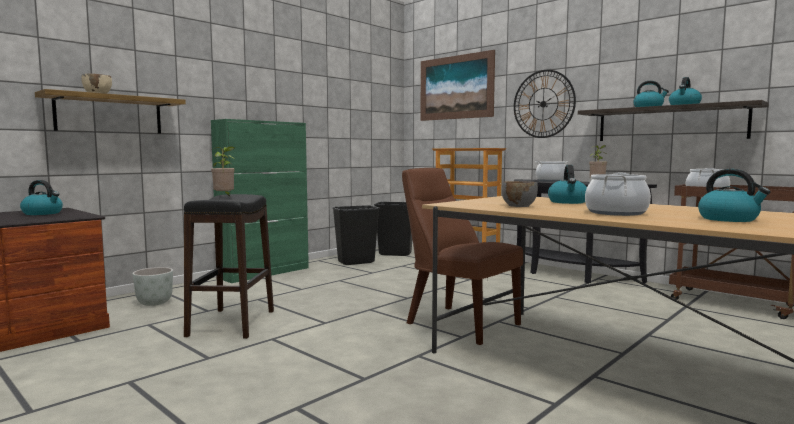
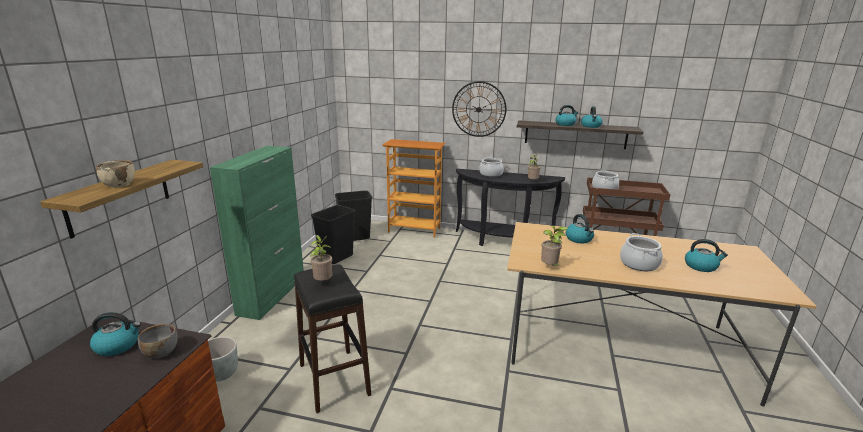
camera: 30 degrees left, 15 degrees up
(456, 87) = (394, 84): picture -> none
(458, 323) = (494, 323): brown chair -> none
(476, 207) = (550, 267): none -> potted plant
(518, 206) = (569, 258): grey bowl -> grey bowl (161, 352)

